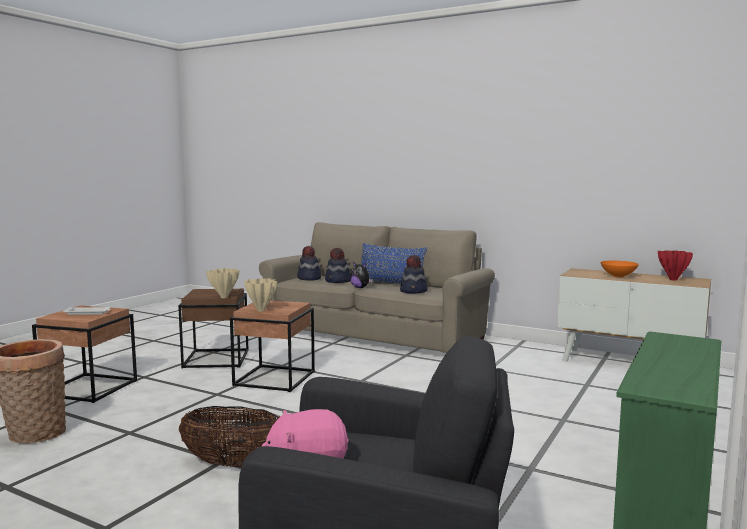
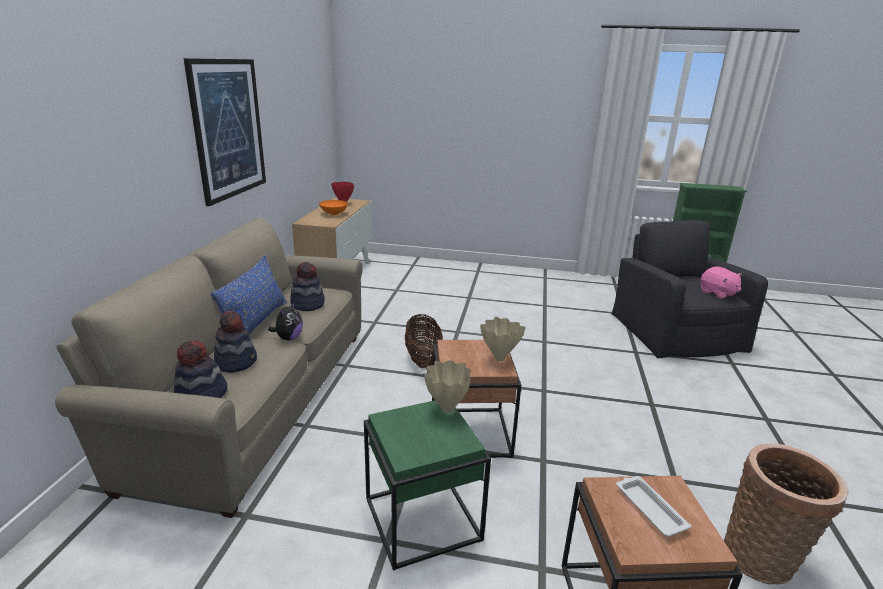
camera: 110 degrees left, 15 degrees up
(217, 359) = (421, 518): brown side table -> green side table
(234, 464) = (650, 397): basket -> basket (423, 359)
(489, 160) = (228, 129): none -> picture

